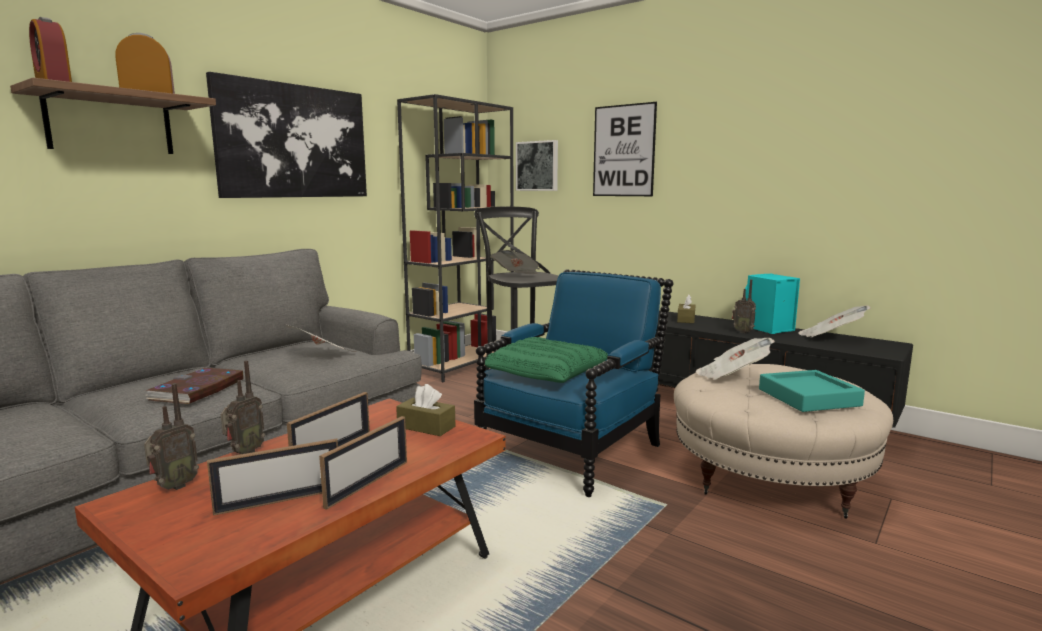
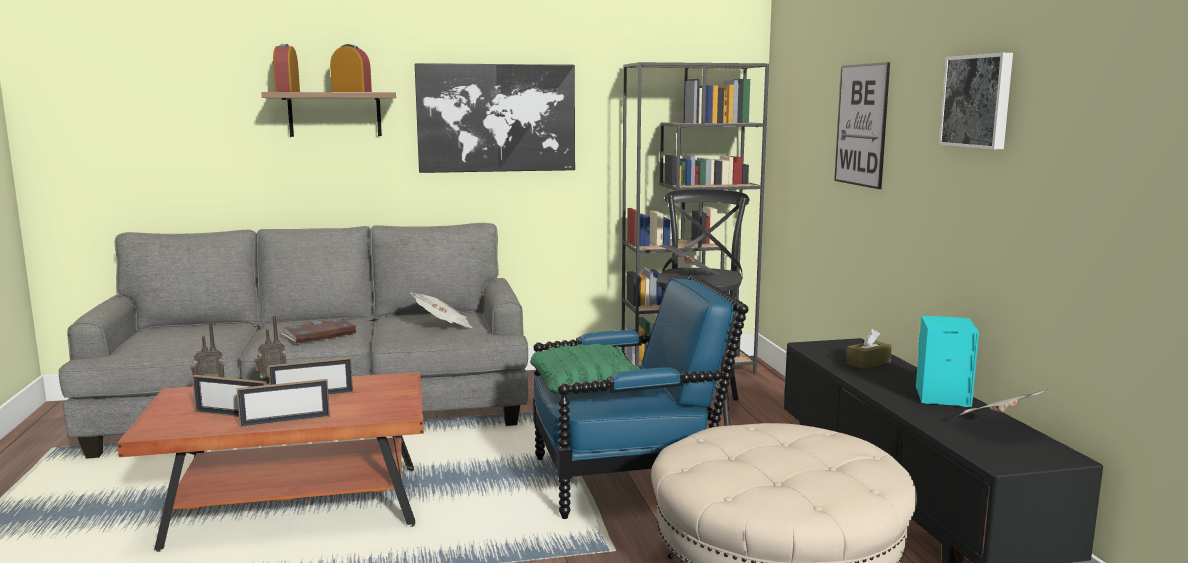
camera: 40 degrees right, 0 degrees up
(426, 427) = (392, 398): brown tissue box -> none
(538, 166) = (798, 136): picture -> picture (978, 101)
(732, 376) = (757, 436): newspaper -> none
(743, 332) = (891, 392): radio -> none
(808, 397) = (769, 477): turquoise tray -> none

